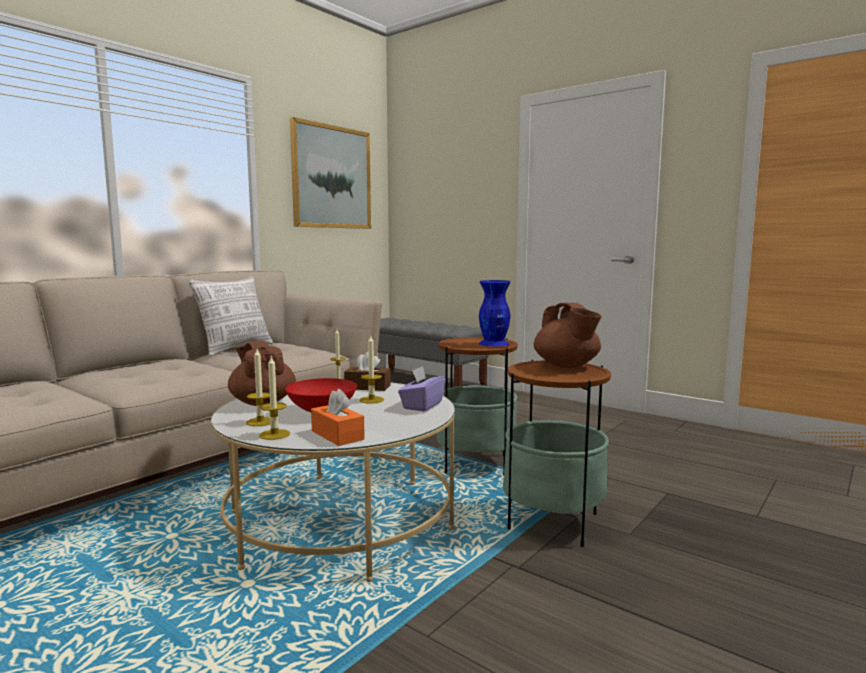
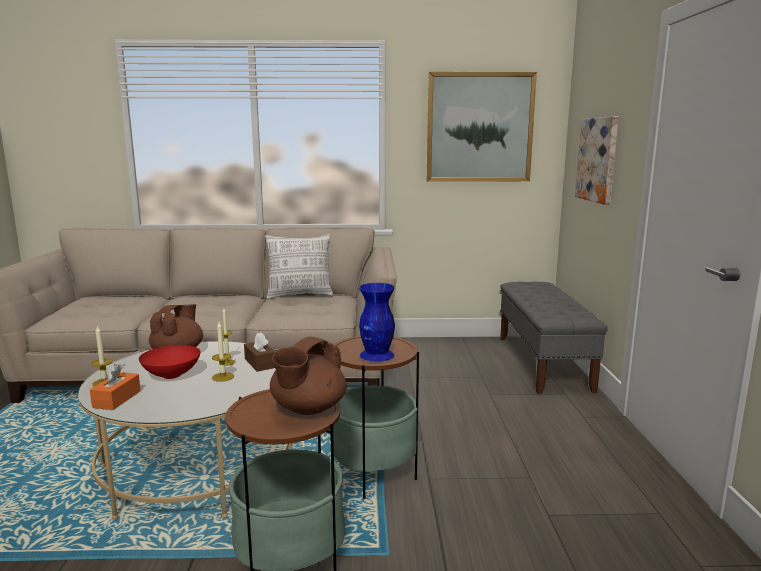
camera: 50 degrees right, 5 degrees up
(260, 422) = (131, 369): candle -> none
(422, 405) = (225, 397): purple tissue box -> none
(448, 205) = (598, 159): none -> picture

